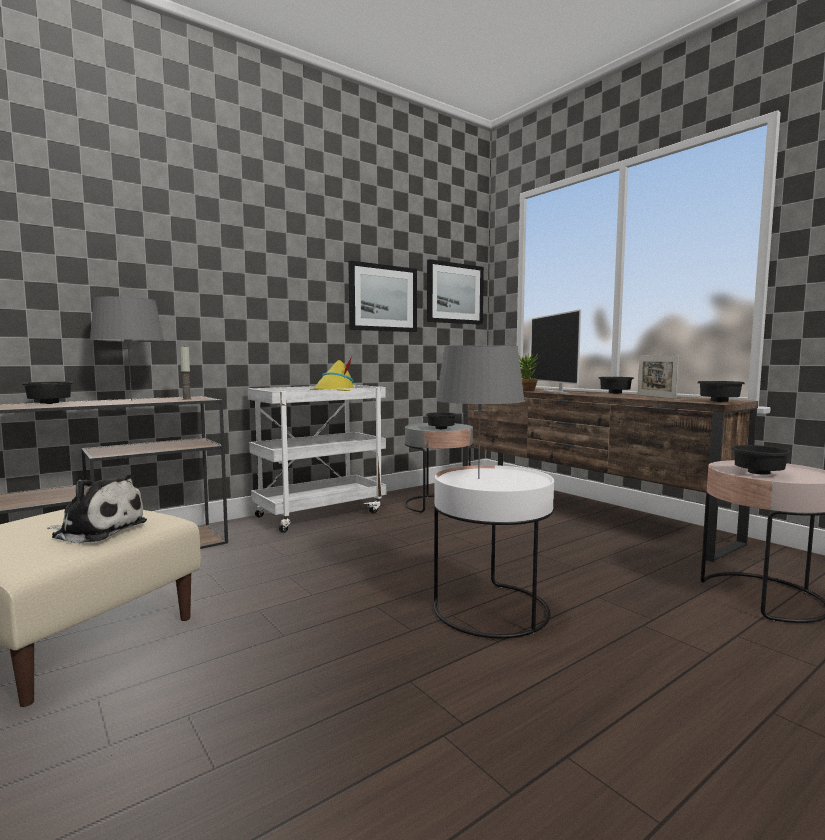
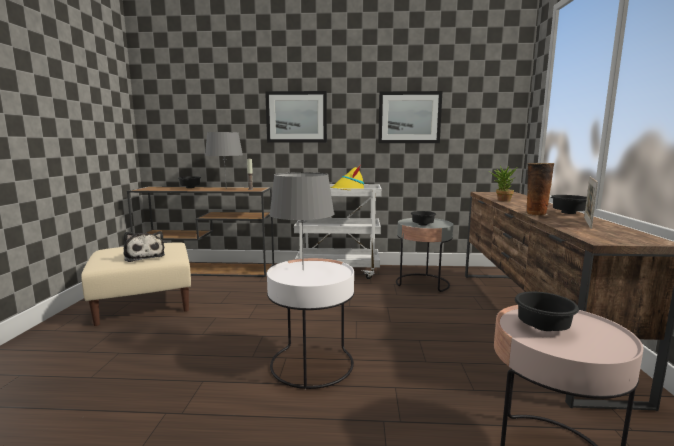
camera: 40 degrees right, 5 degrees up
(454, 293) = (485, 108): picture -> picture (296, 117)
(556, 391) = (522, 204): television -> none
(600, 395) = (535, 214): none -> vase
(721, 402) = (614, 240): black bowl -> none

